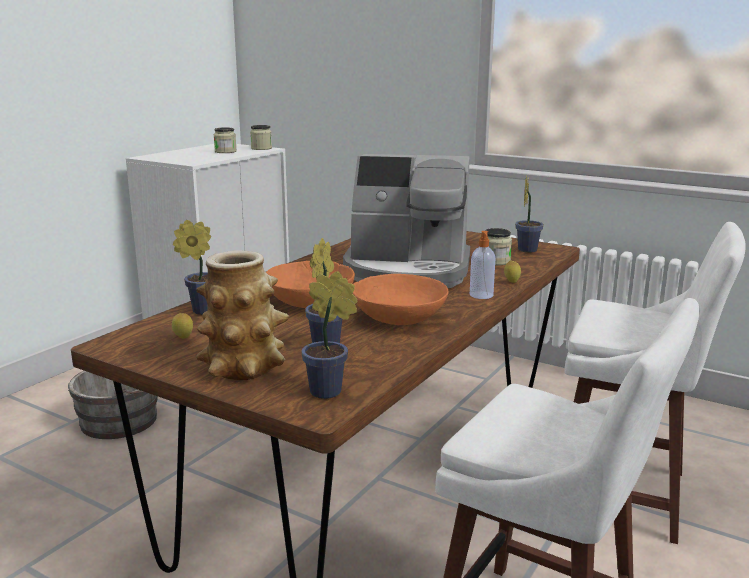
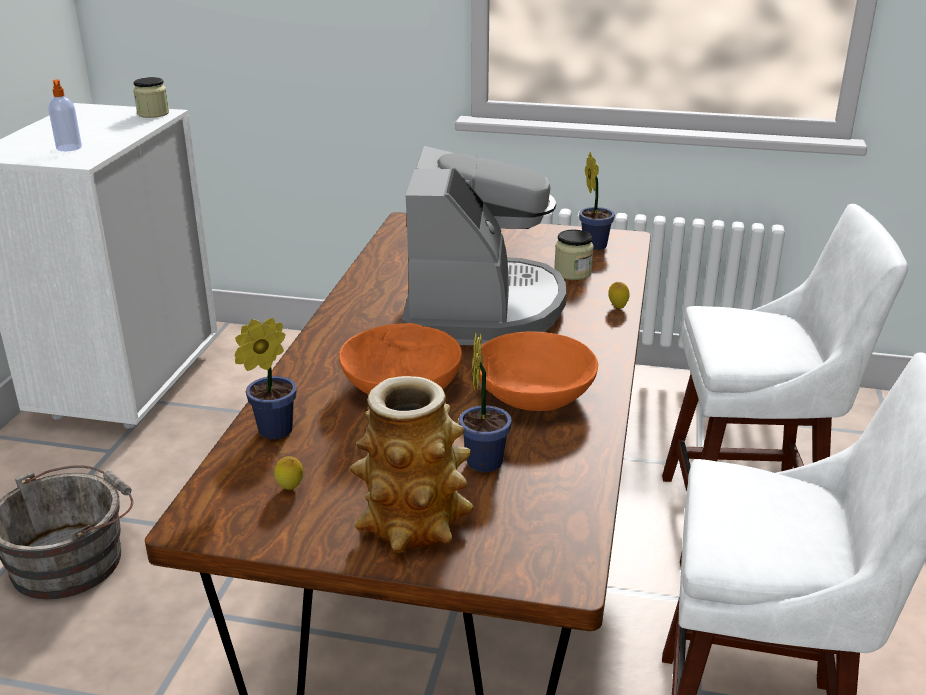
camera: 20 degrees left, 10 degrees up
(225, 151) = (105, 127): jar -> none
(330, 392) = (551, 540): potted plant -> none
(408, 271) = (481, 308): coffee machine -> coffee machine turned 75 degrees counterclockwise
(481, 295) = (600, 337): soap dispenser -> soap dispenser (69, 148)

